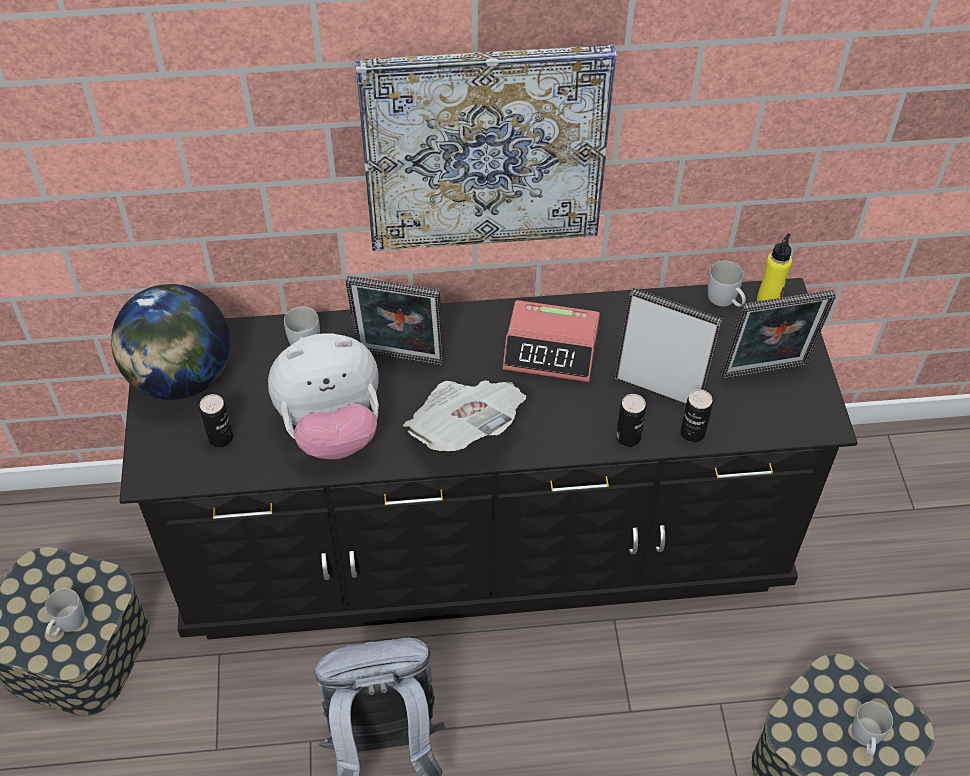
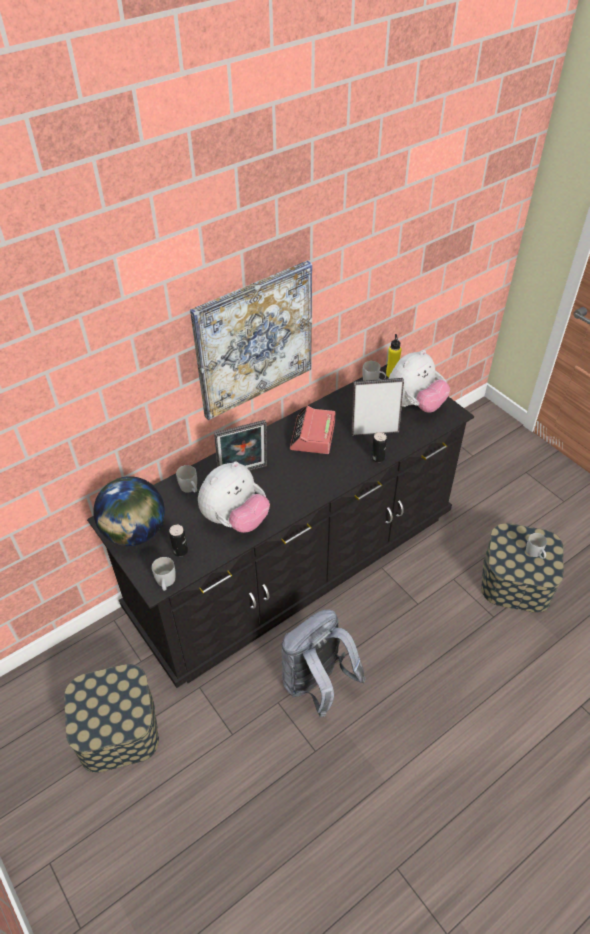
camera: 30 degrees left, 5 degrees down
(66, 625) = (120, 709): white mug -> white mug (166, 583)
(463, 429) = (300, 489): newspaper -> none
(551, 350) = (313, 436): alarm clock -> alarm clock turned 120 degrees clockwise
(692, 433) = (404, 443): can -> none
(765, 373) = (414, 404): picture frame -> plush toy

